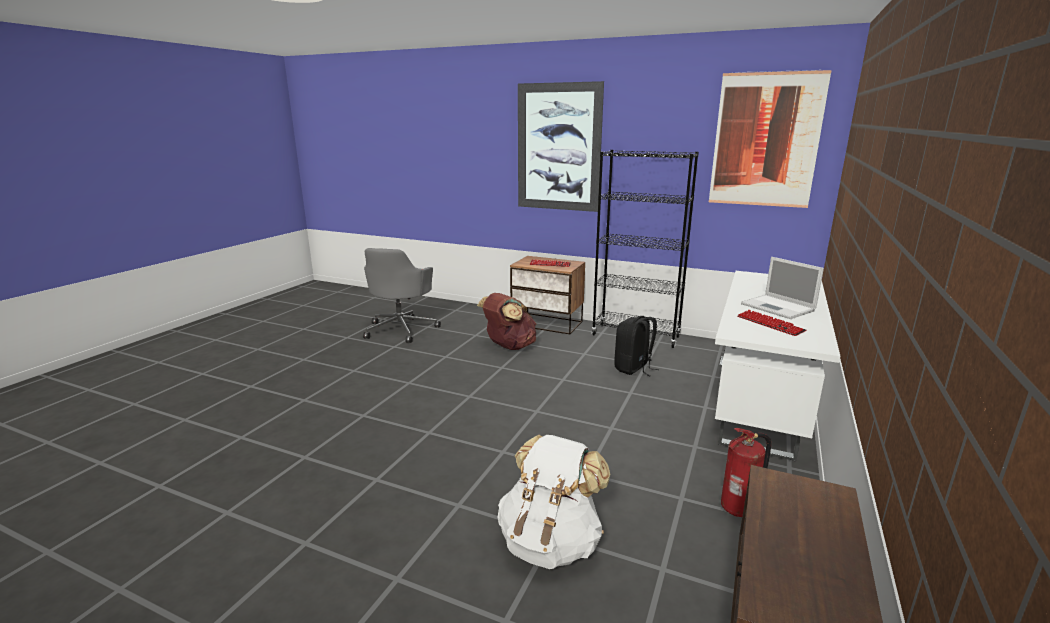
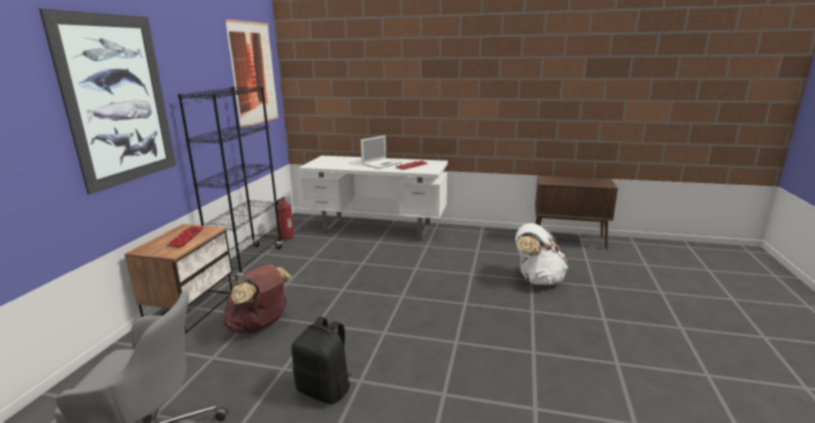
camera: 100 degrees left, 0 degrees up
(633, 368) = (320, 262): black backpack -> black backpack (325, 389)
(739, 508) = (476, 239): fire extinguisher -> fire extinguisher (286, 237)

